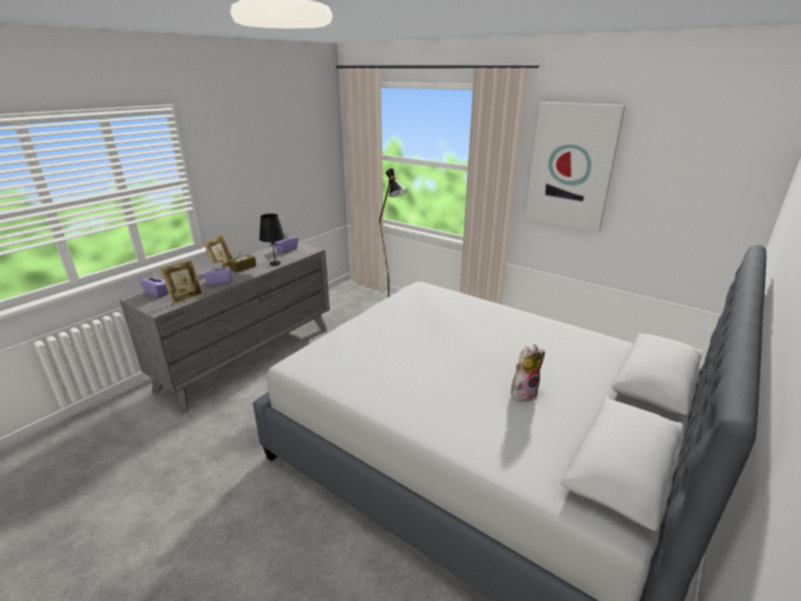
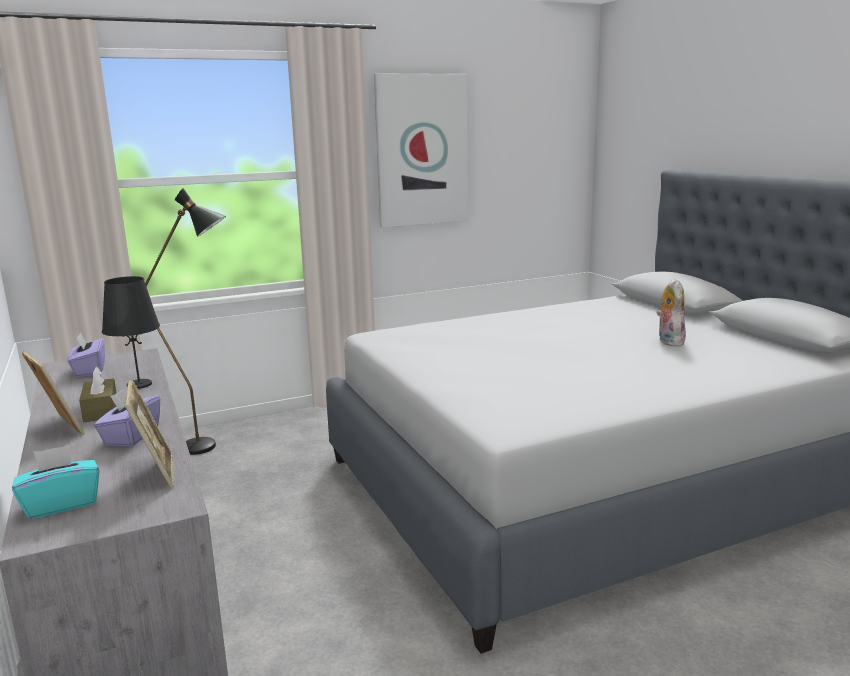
camera: 60 degrees left, 10 degrees down
(158, 293) = (61, 504): purple tissue box -> turquoise tissue box

